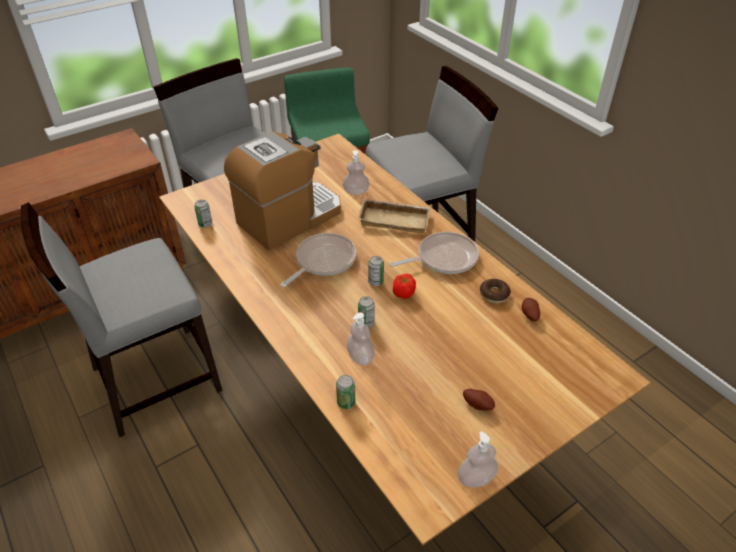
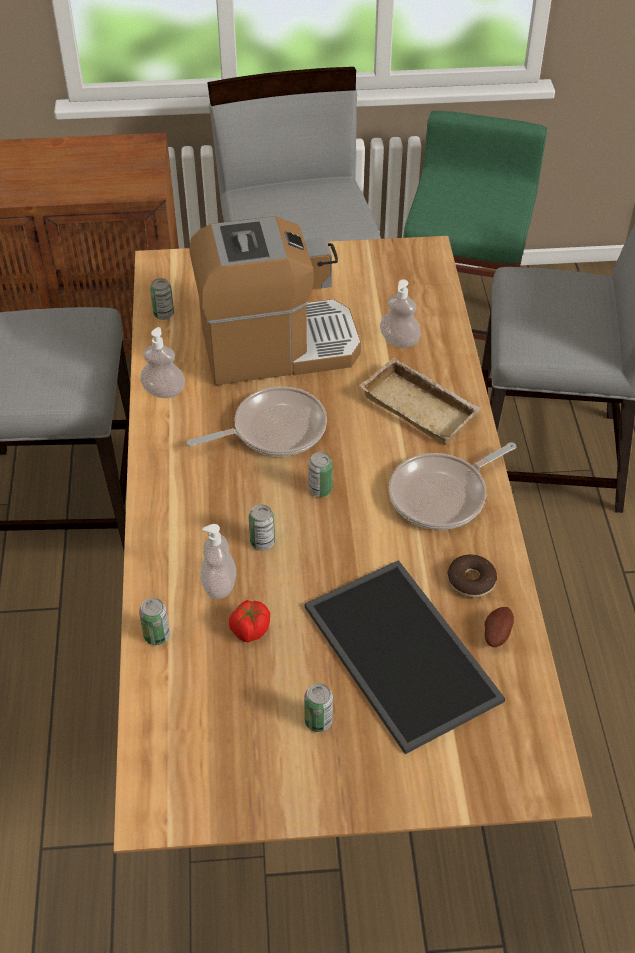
camera: 30 degrees right, 5 degrees up
(403, 293) = (344, 523): tomato -> tomato (250, 630)
(443, 258) = (442, 495): frying pan -> frying pan turned 135 degrees clockwise
(476, 478) = (237, 811): soap dispenser -> soap dispenser (164, 391)
(478, 404) = (318, 721): potato -> can
(492, 346) = (405, 653): none -> tray

